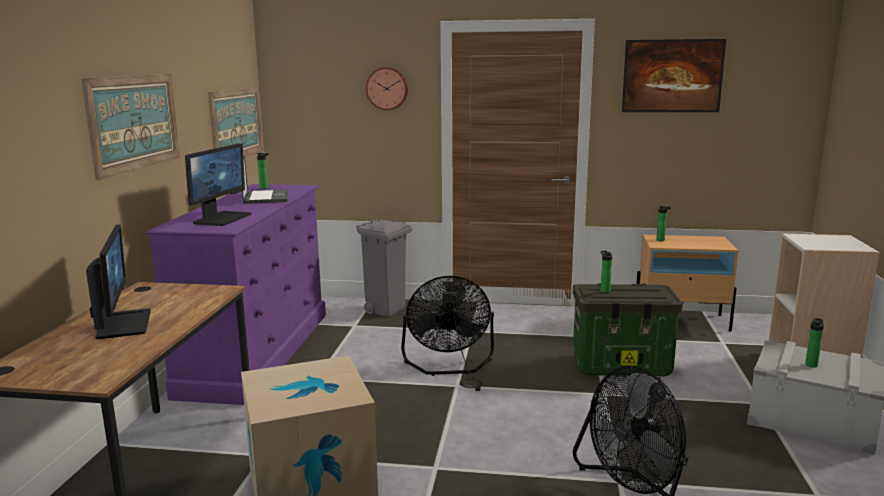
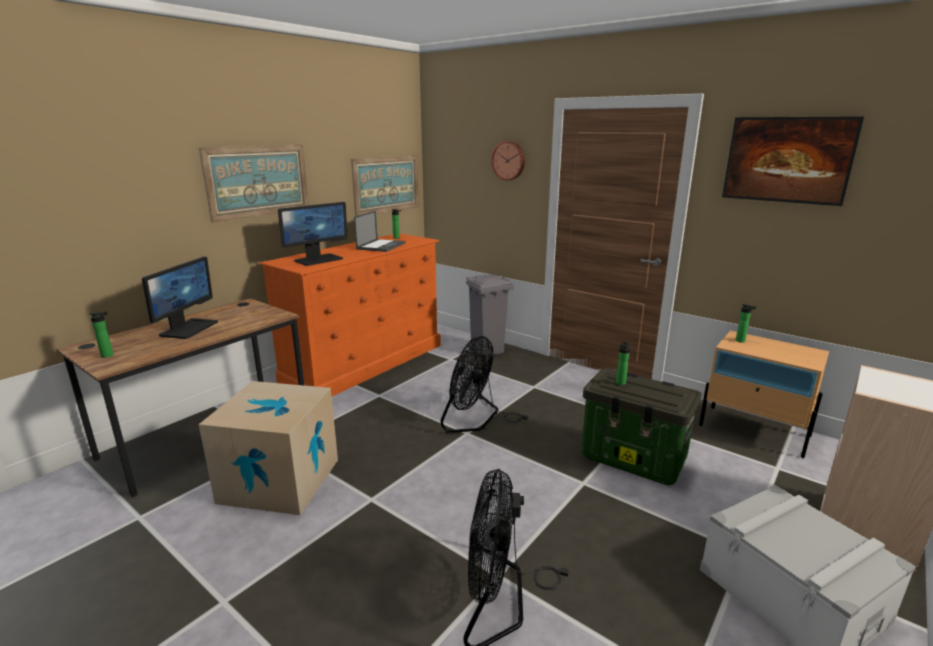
camera: 30 degrees right, 5 degrees up
(259, 351) = (366, 363): purple dresser -> orange dresser
(452, 369) = (480, 417): black fan -> black fan turned 90 degrees counterclockwise
(811, 364) = (796, 534): bottle -> bottle (109, 355)

